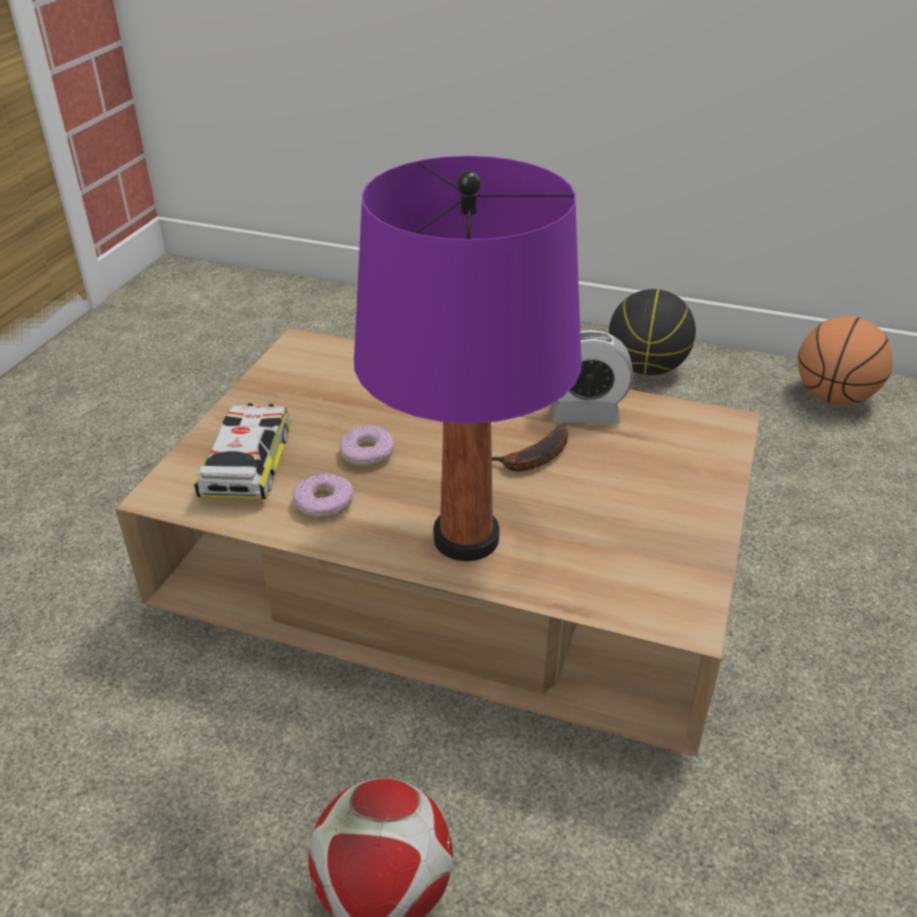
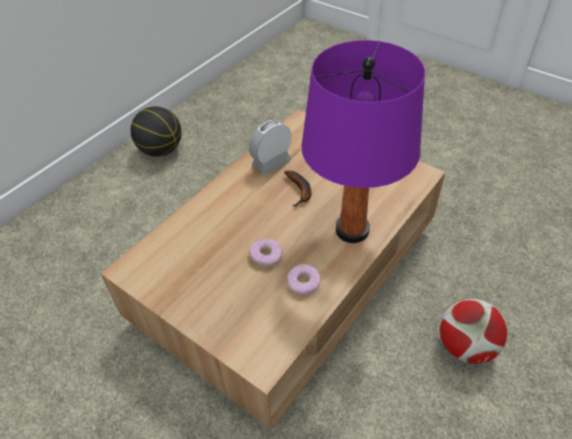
camera: 70 degrees left, 10 degrees up
(248, 462) = (249, 314): toy car -> none
(585, 414) = (271, 163): alarm clock -> alarm clock turned 150 degrees counterclockwise
(833, 397) = (226, 99): basketball -> none

